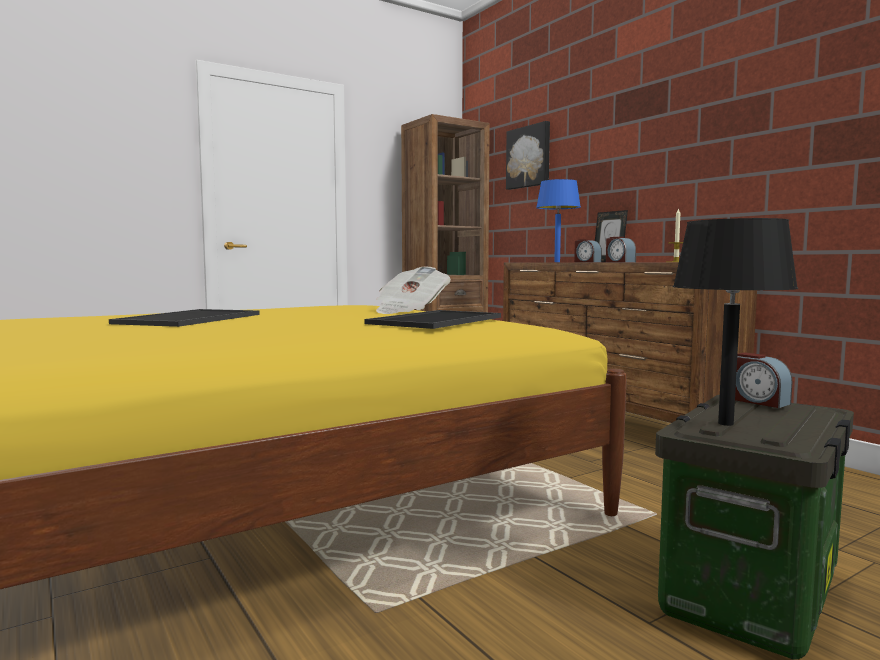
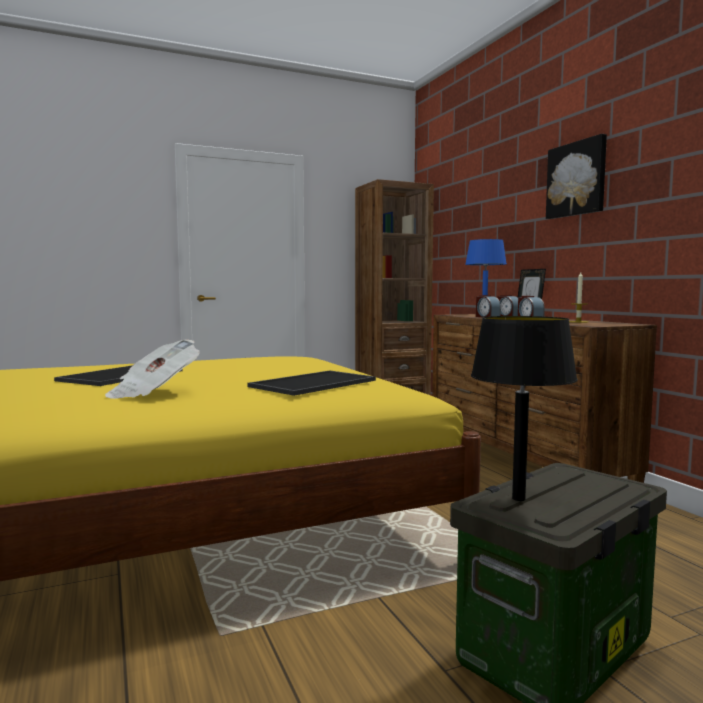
camera: 10 degrees right, 0 degrees up
(409, 311) = (311, 369): newspaper -> newspaper (153, 392)
(529, 157) = (466, 215): picture -> picture (577, 179)
(757, 401) = (578, 474): alarm clock -> alarm clock (487, 317)

